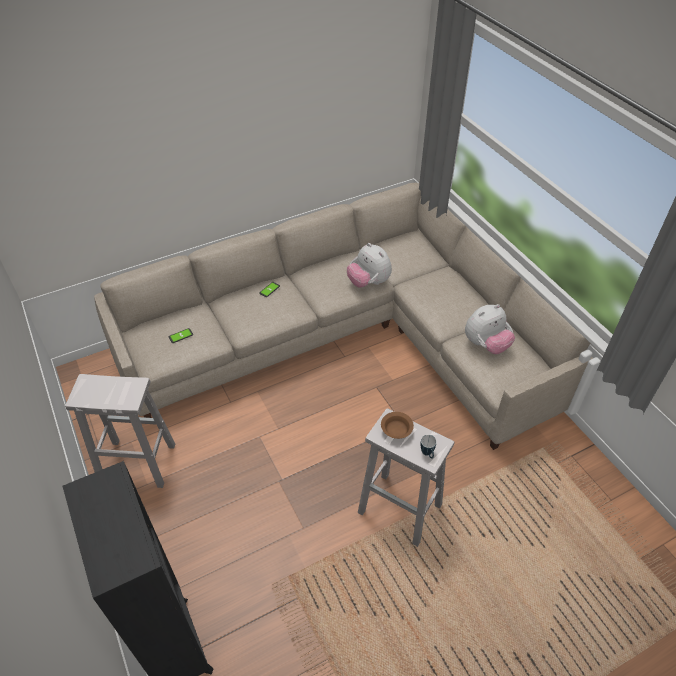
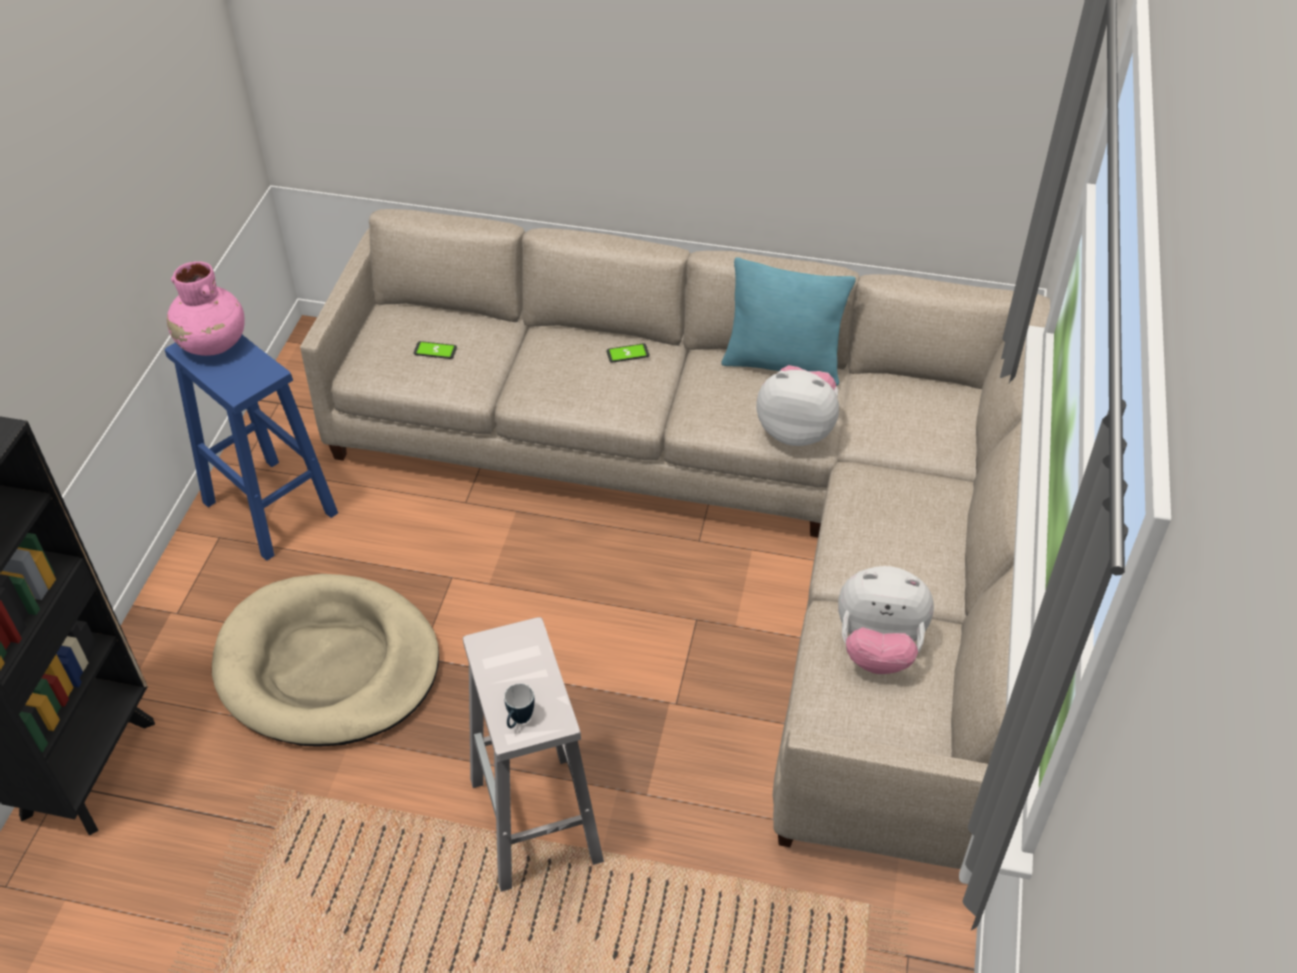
camera: 40 degrees right, 0 degrees up
(90, 388) = (213, 344): none -> pink vase
(136, 463) = (268, 507): white stool -> blue stool
(244, 512) = (328, 665): none -> beige dog bed
(336, 260) = (782, 365): none -> turquoise pillow
(368, 282) = (796, 430): plush toy -> plush toy turned 105 degrees clockwise
(396, 429) = (517, 656): brown bowl -> none

